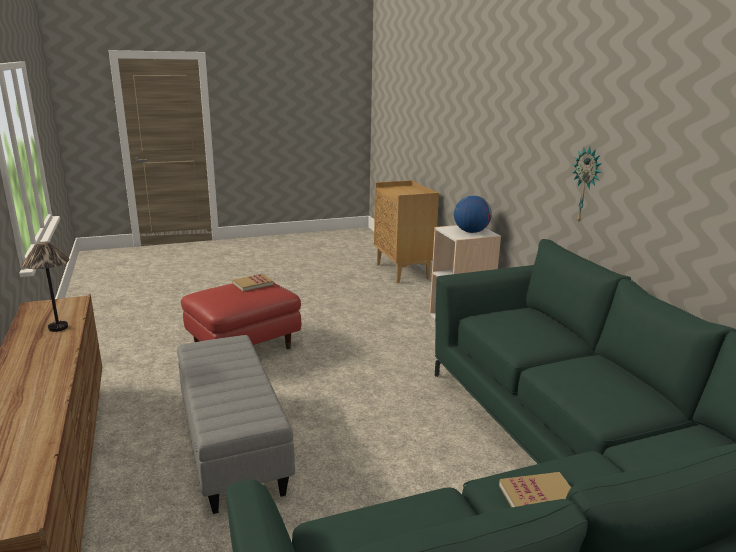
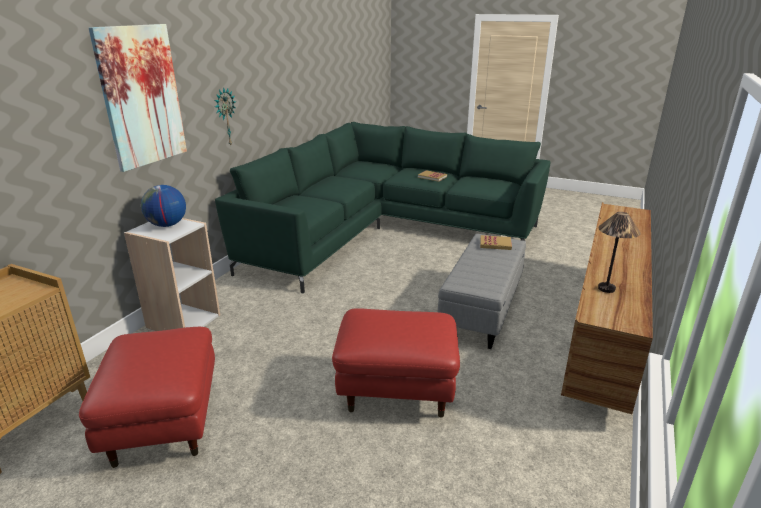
camera: 135 degrees left, 5 degrees up
(253, 284) = (373, 333): book -> book (495, 244)
(350, 292) = (164, 422): none -> red ottoman
(518, 124) = (141, 96): none -> picture

